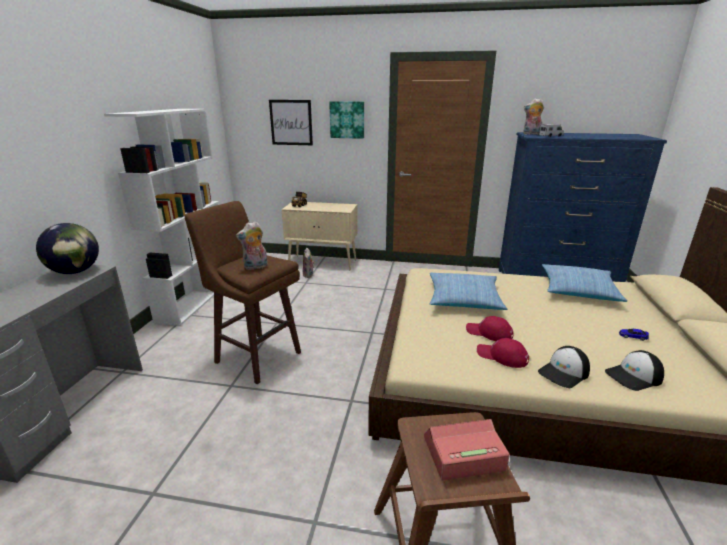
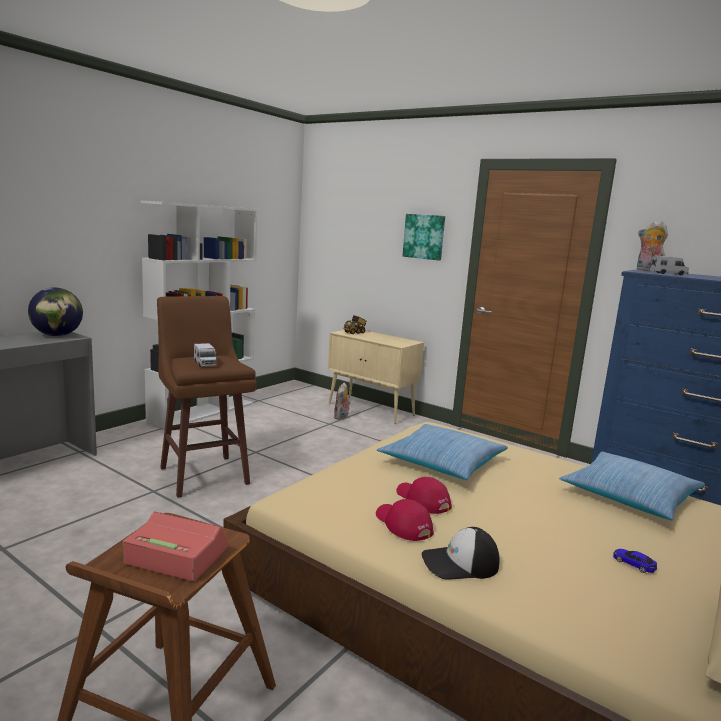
camera: 25 degrees right, 10 degrees down
(255, 267) = (205, 363): plush toy -> toy truck
(291, 122) = (364, 235): picture -> none
(634, 376) = (559, 601): cap -> none

